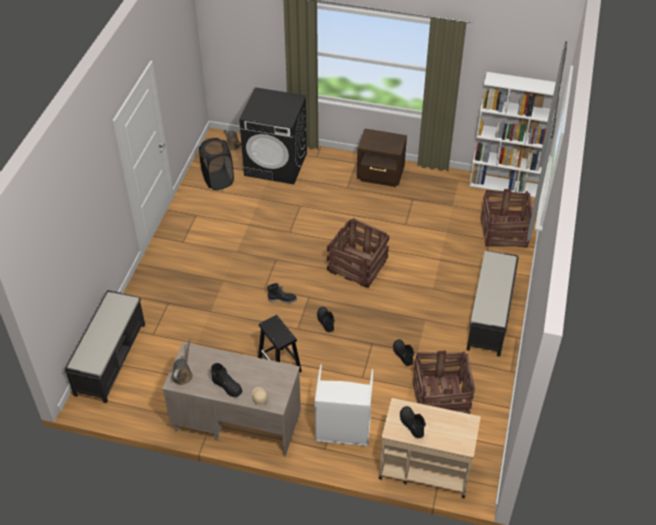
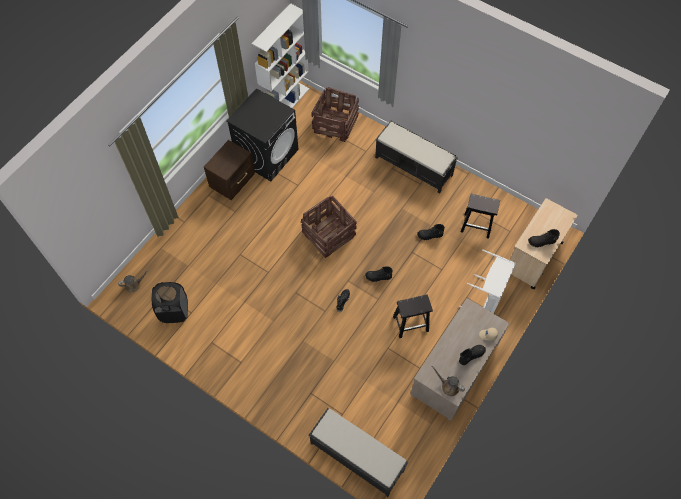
camera: 70 degrees left, 15 degrees up
(276, 164) = (177, 257): black washing machine -> black washing machine (267, 155)
(440, 398) = (477, 225): crate -> black stool

